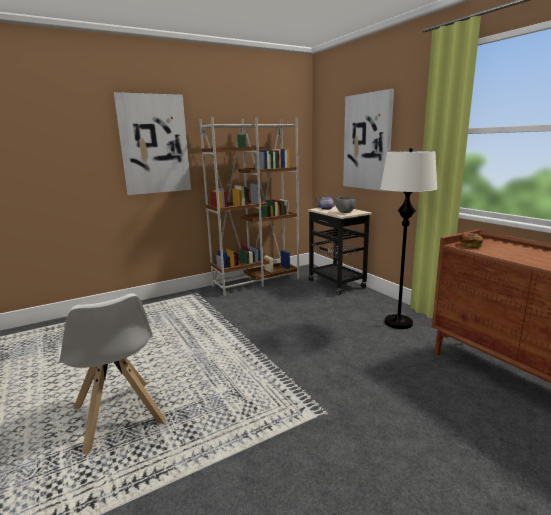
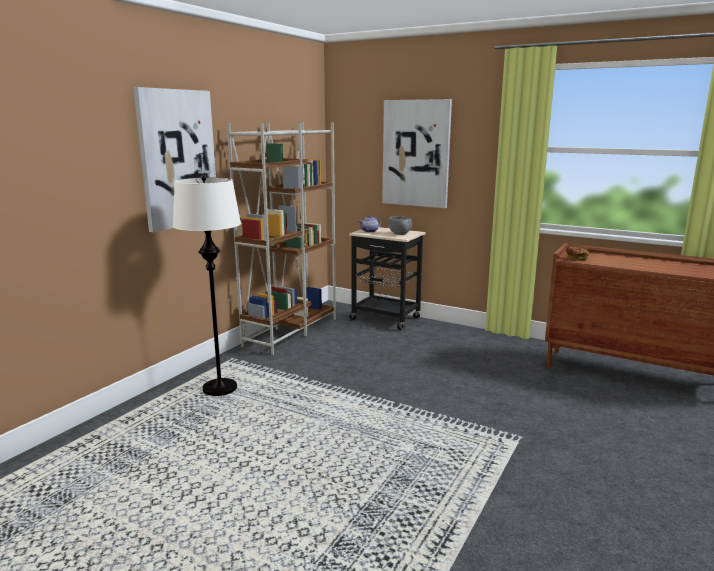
camera: 30 degrees left, 0 degrees up
(118, 417) = (337, 504): chair -> none
(398, 323) = (488, 346): white floor lamp -> white floor lamp (220, 389)

